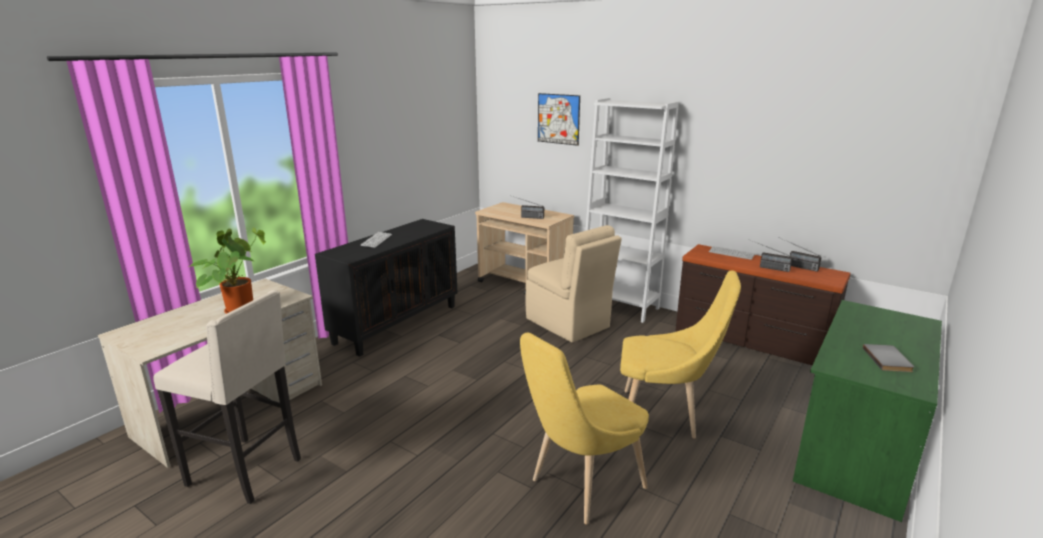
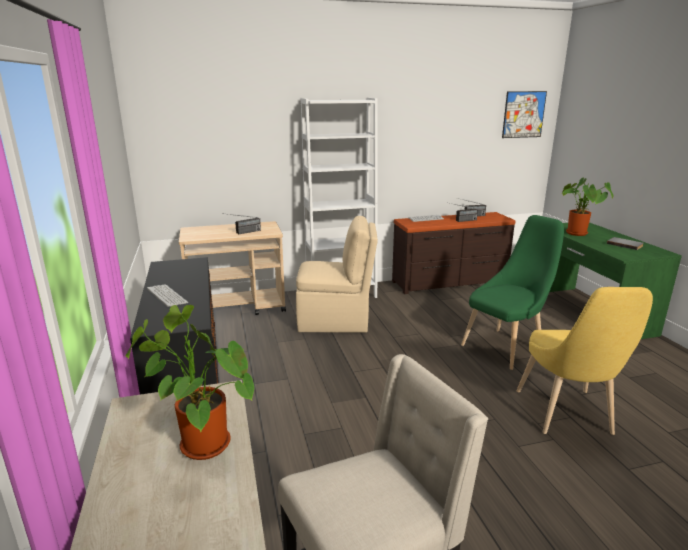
camera: 50 degrees left, 0 degrees up
(558, 119) = (243, 124): picture -> picture (523, 114)
(665, 415) = (506, 346): yellow chair -> green chair
(863, 326) = (579, 234): none -> potted plant

